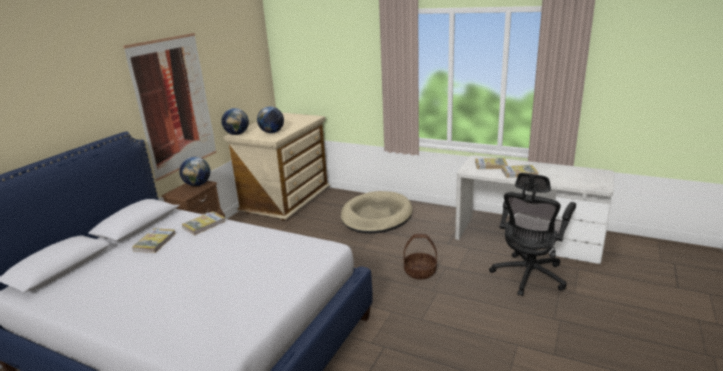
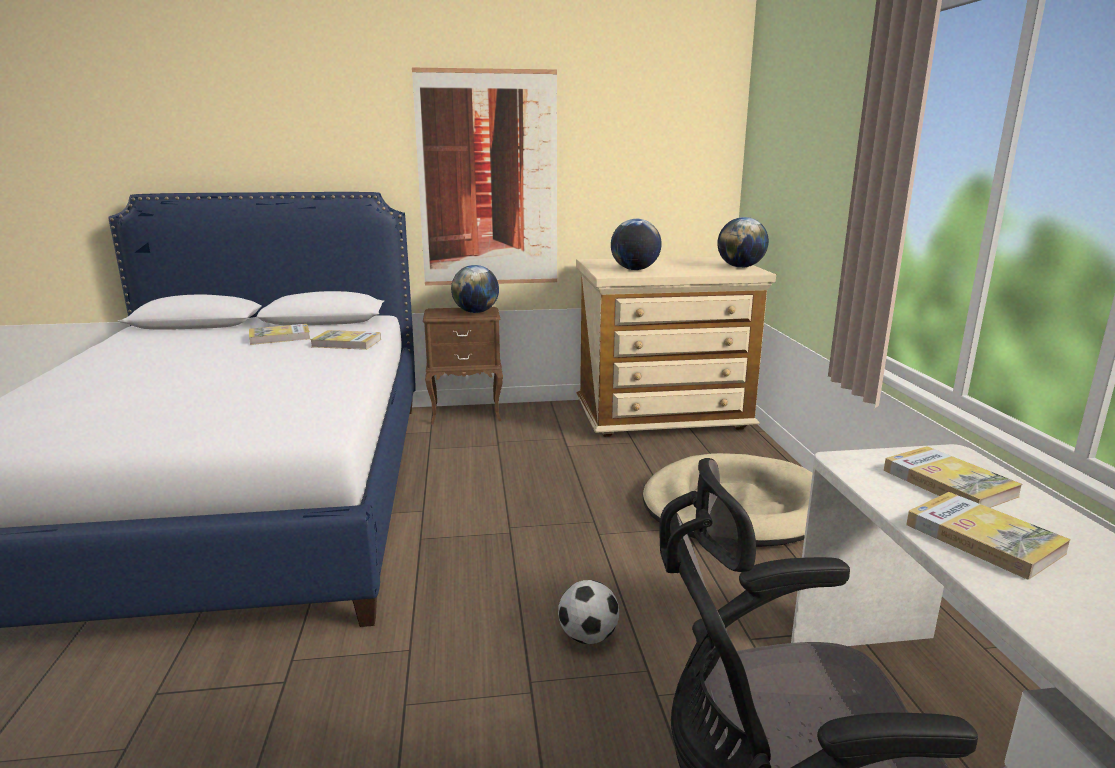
camera: 55 degrees right, 5 degrees down
(237, 134) = (595, 261): globe -> globe (740, 267)
(420, 271) = (588, 636): basket -> football

